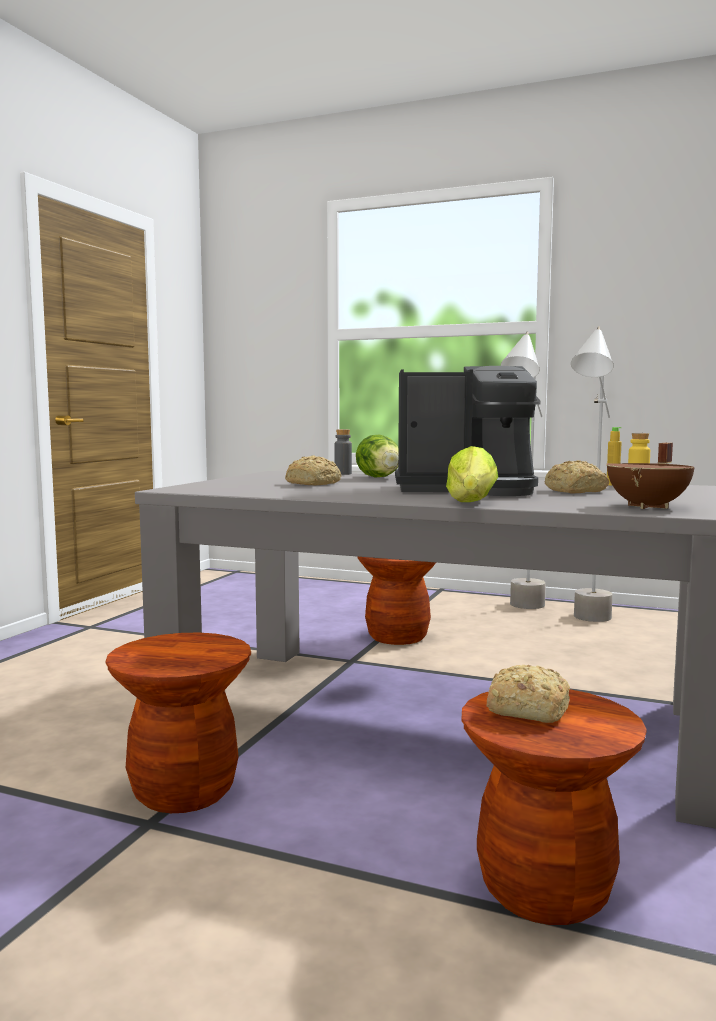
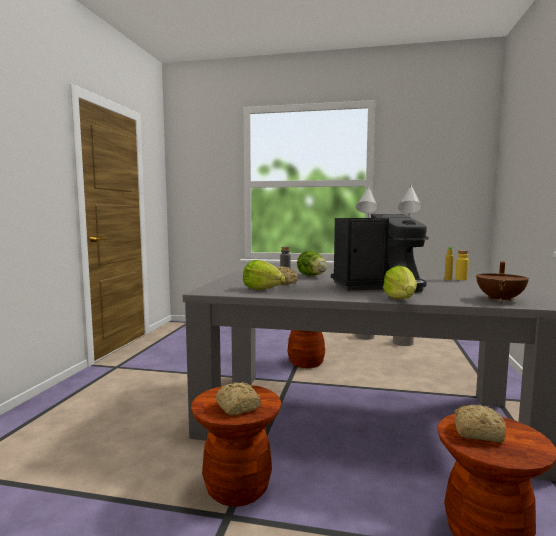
camera: 10 degrees left, 0 degrees up
(267, 488) = (262, 289): none -> lettuce
(575, 491) = (438, 286): bread -> bread (237, 407)

